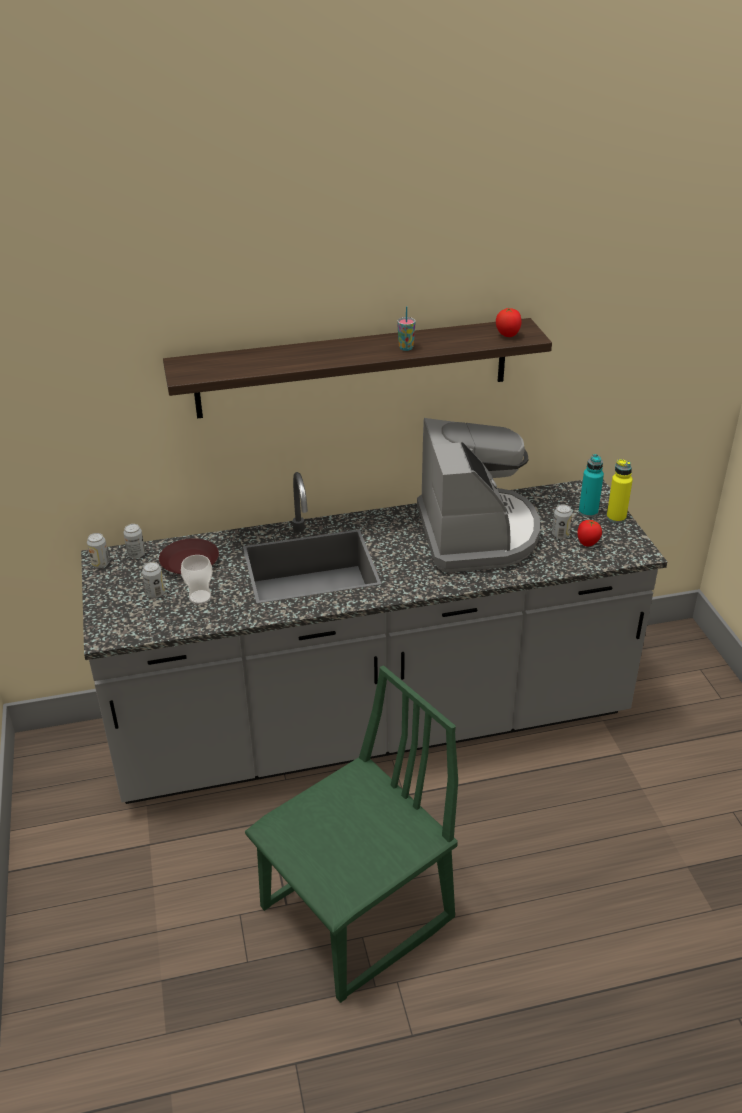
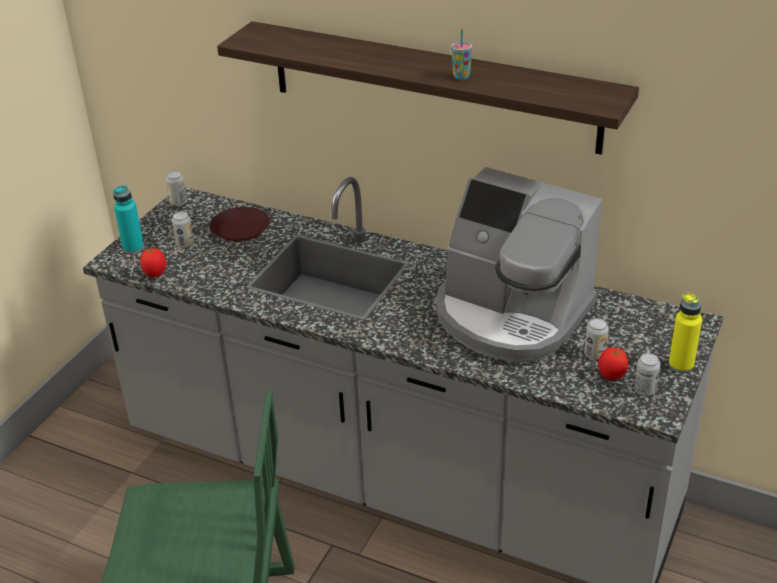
camera: 40 degrees right, 0 degrees up
(136, 554) = (211, 206): can -> can (645, 390)
(200, 597) = (211, 262): cup -> none
(477, 534) = (511, 315): coffee machine -> coffee machine turned 90 degrees clockwise
(508, 335) = (581, 97): tomato -> tomato (155, 274)
(588, 512) = (657, 345): turquoise bottle -> turquoise bottle (133, 248)

